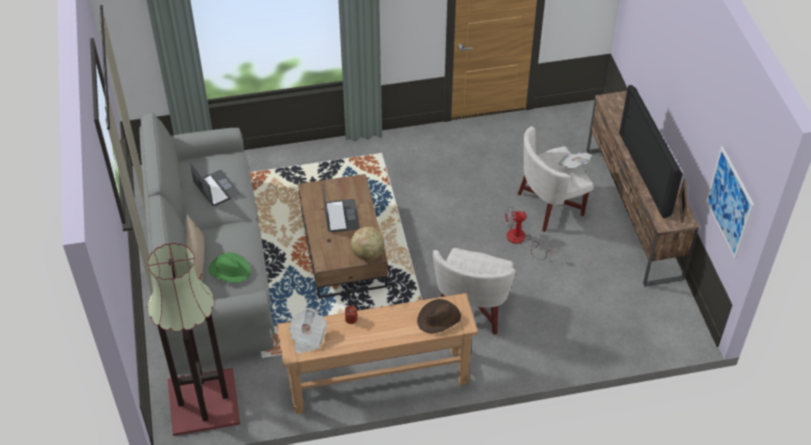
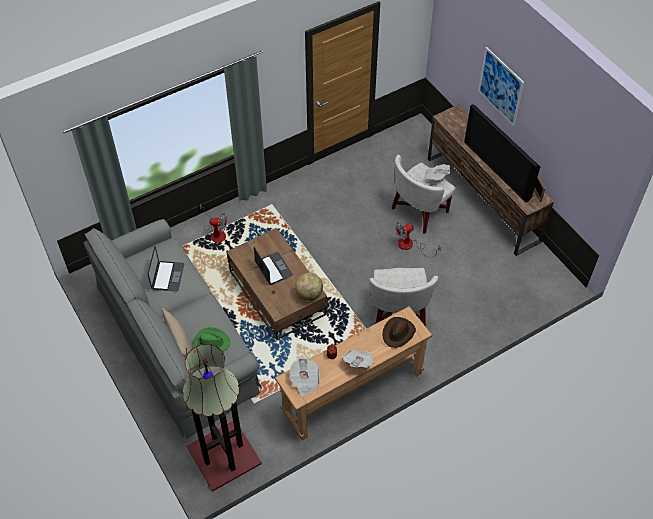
camera: 20 degrees left, 5 degrees up
(216, 188) = (167, 276): laptop -> laptop turned 60 degrees clockwise
(305, 166) = (215, 233): none -> fan
(378, 336) = (359, 362): none -> newspaper
(729, 202) = (586, 181): picture -> picture (500, 86)

